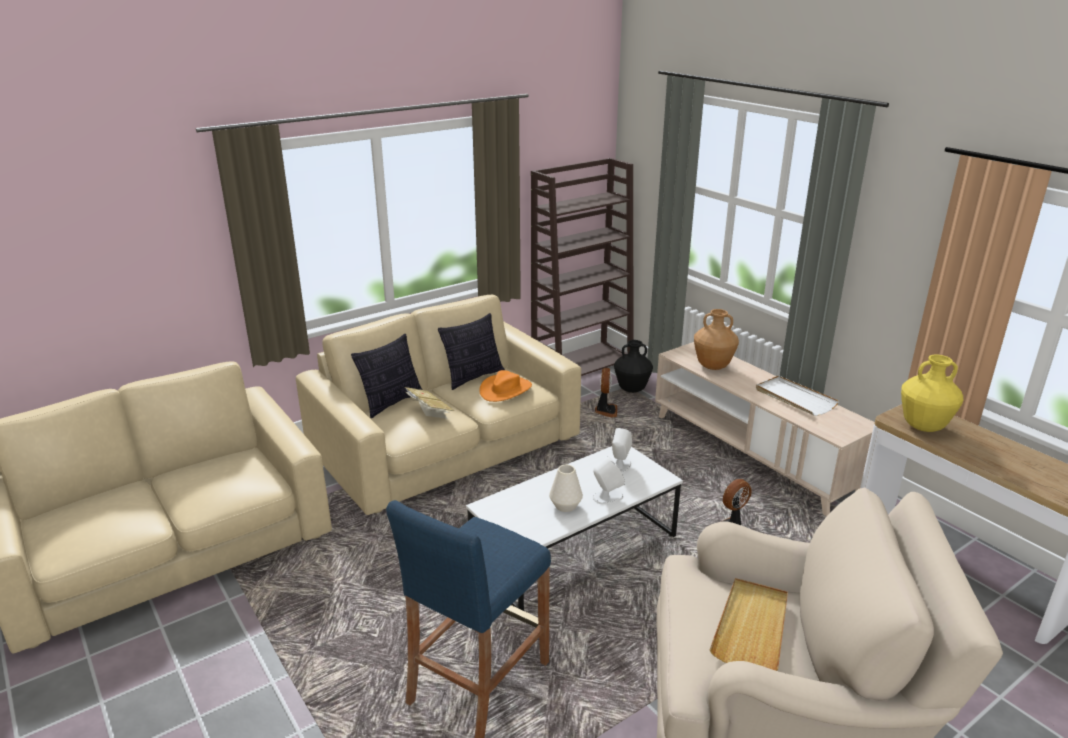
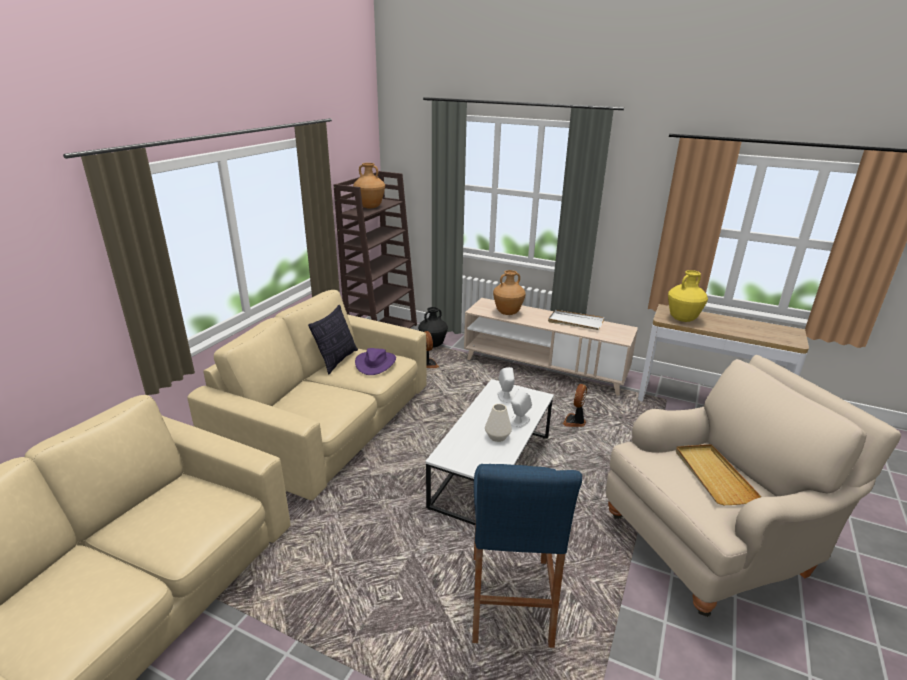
camera: 30 degrees left, 0 degrees up
(392, 402) = (286, 397): pillow -> none
(428, 413) = (329, 397): book -> none
(505, 389) = (375, 363): orange hat -> purple hat
(579, 202) = (370, 207): none -> brown vase

